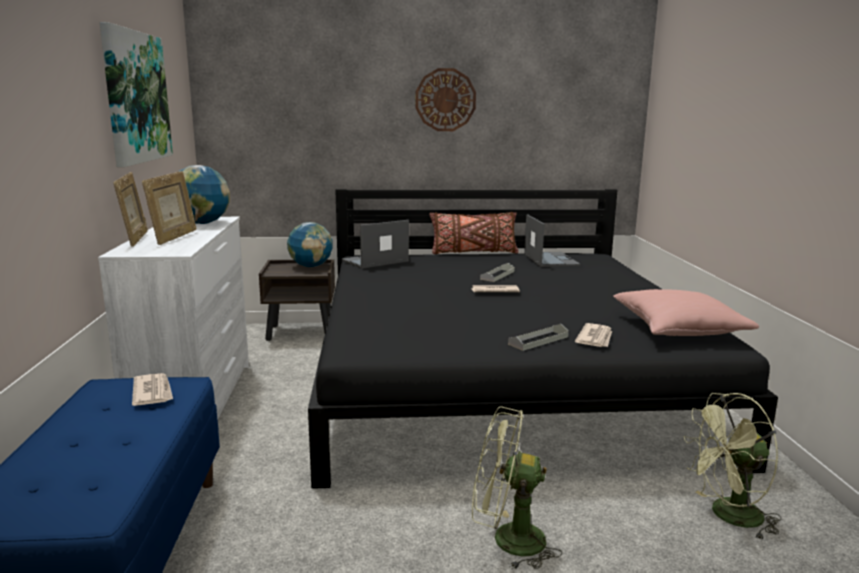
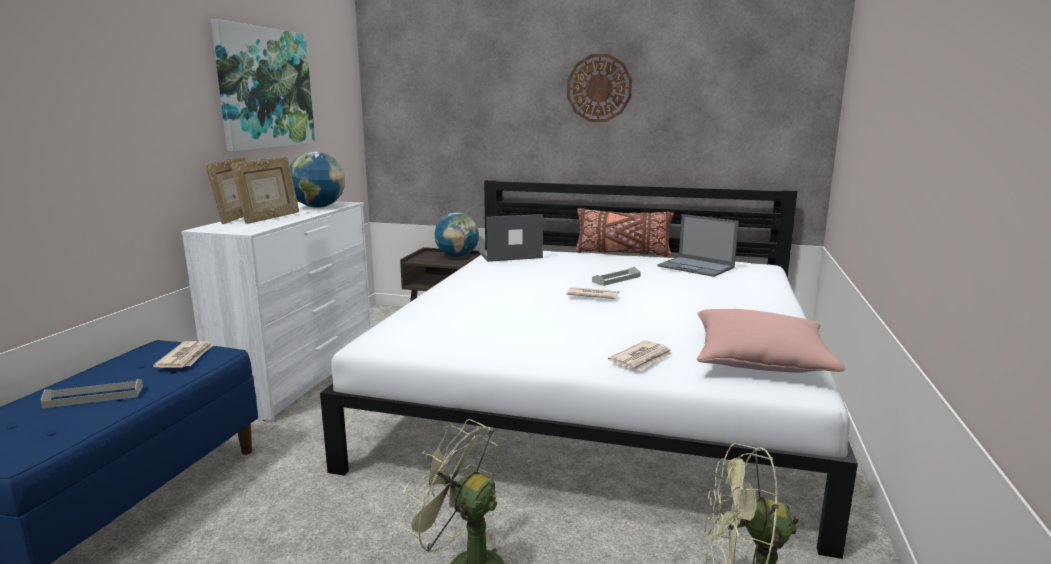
camera: 20 degrees right, 0 degrees up
(500, 379) = (602, 393): black bed -> white bed
(538, 340) = (575, 353): grey tray -> grey tray (94, 397)
(550, 259) = (696, 267): laptop -> laptop turned 120 degrees clockwise

